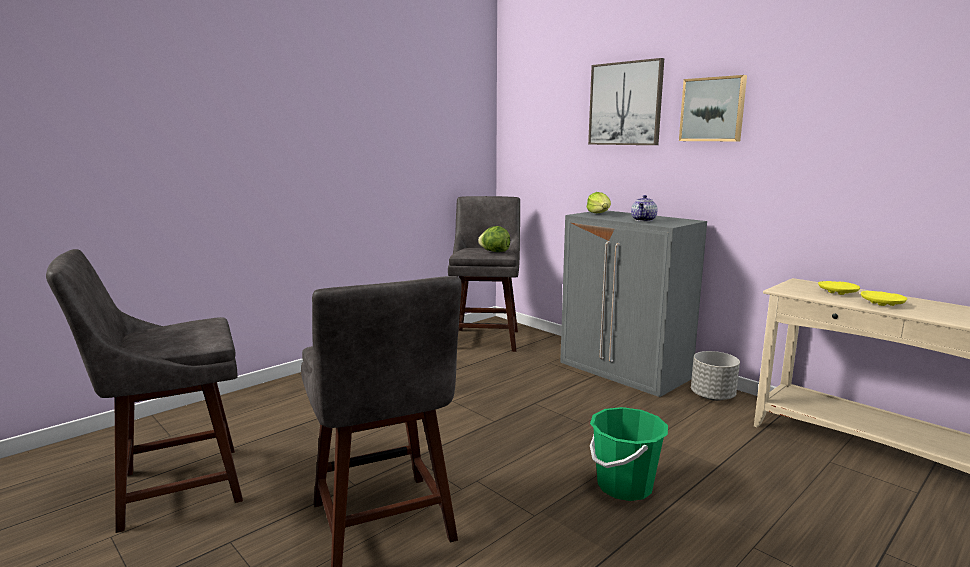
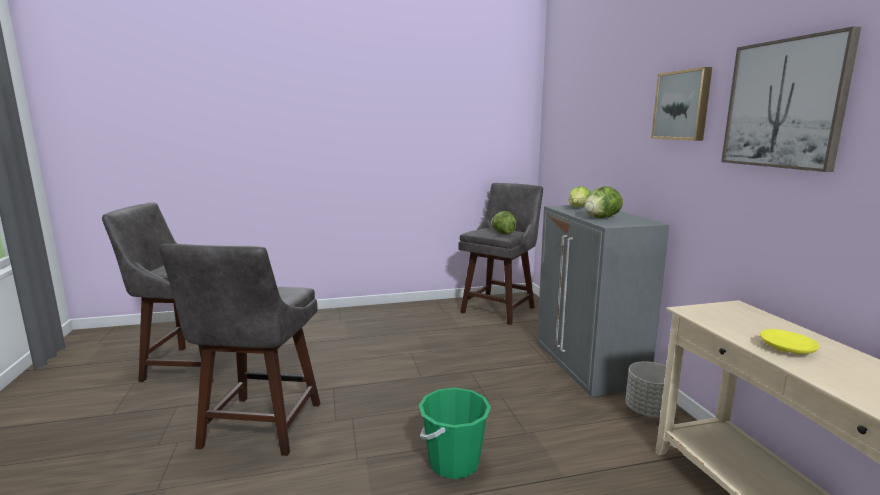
camera: 30 degrees right, 0 degrees up
(625, 104) = (619, 100): picture -> picture (784, 104)
(644, 220) = (600, 218): teapot -> lettuce
(837, 292) = (757, 325): yellow plate -> none

